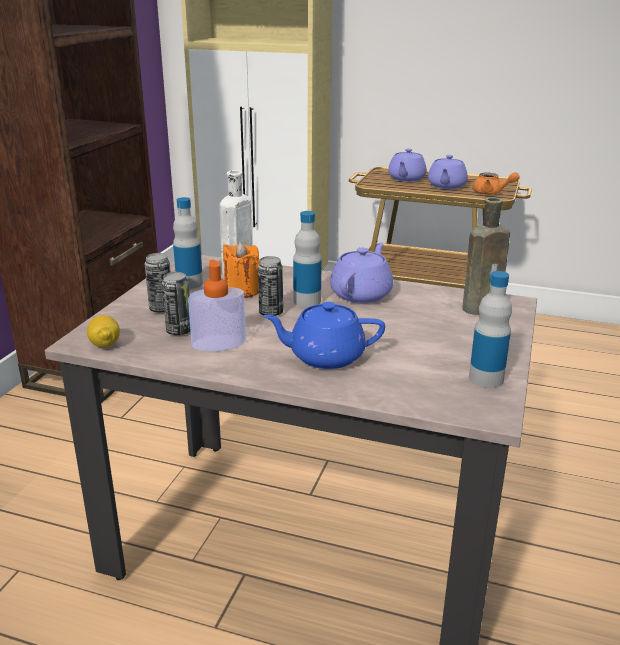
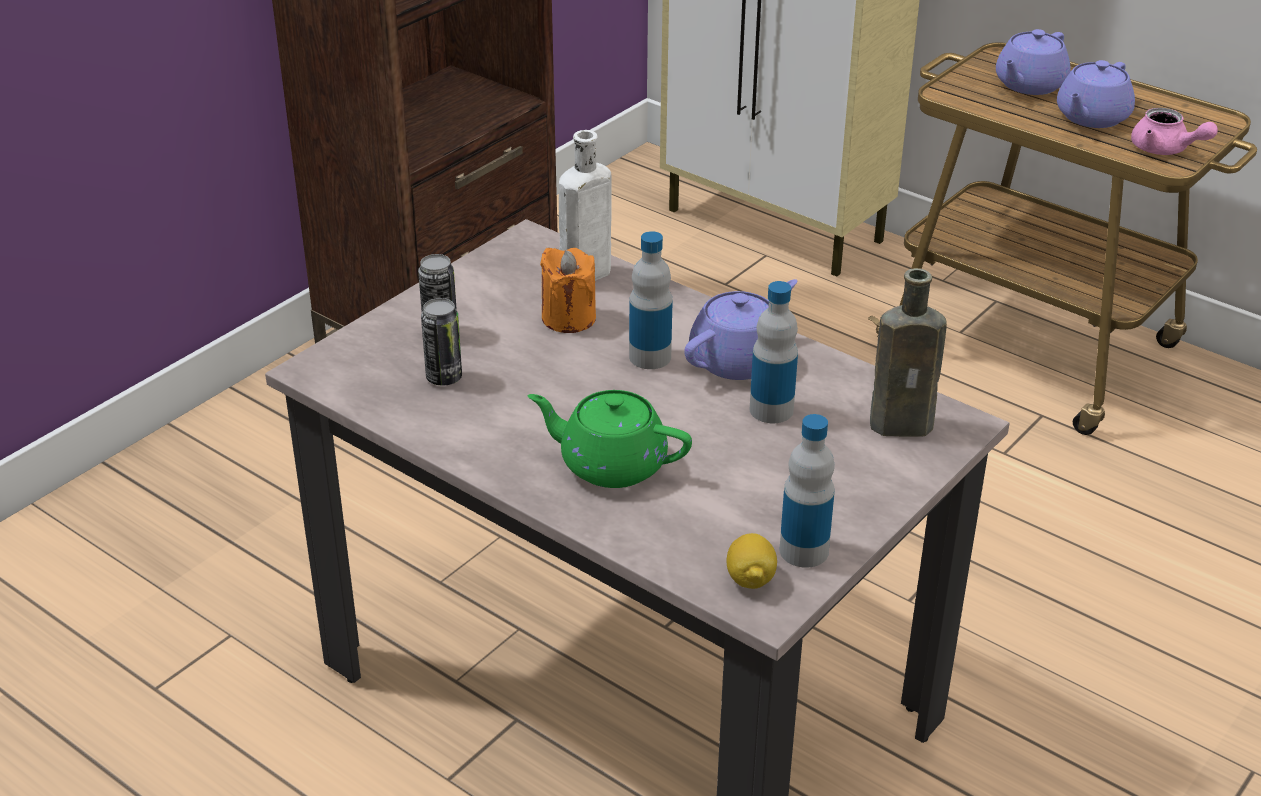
camera: 20 degrees right, 10 degrees up
(105, 344) = (340, 381): lemon -> lemon (750, 579)
(189, 283) = (503, 288): bottle -> bottle (771, 410)
(219, 343) = (485, 410): soap dispenser -> none
(271, 313) = (585, 369): can -> none
(325, 356) = (610, 464): blue teapot -> green teapot
(491, 193) = (1165, 150): orange teapot -> pink teapot

